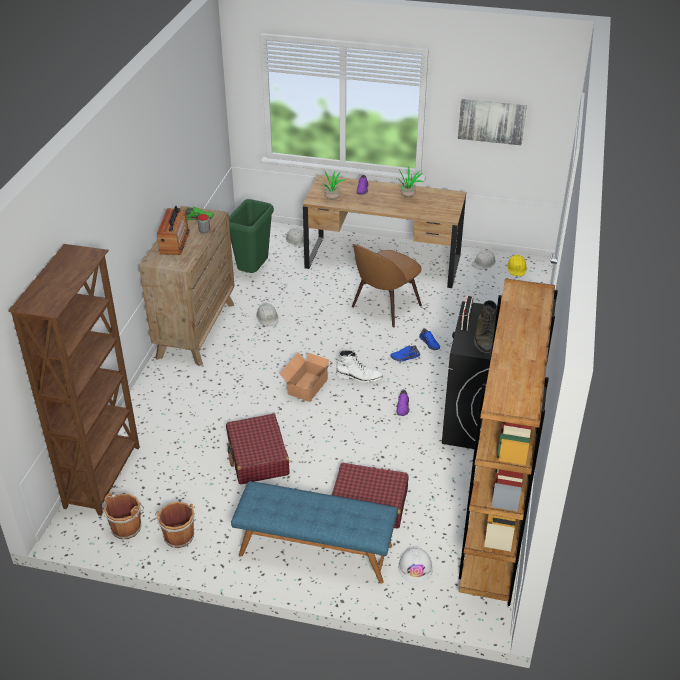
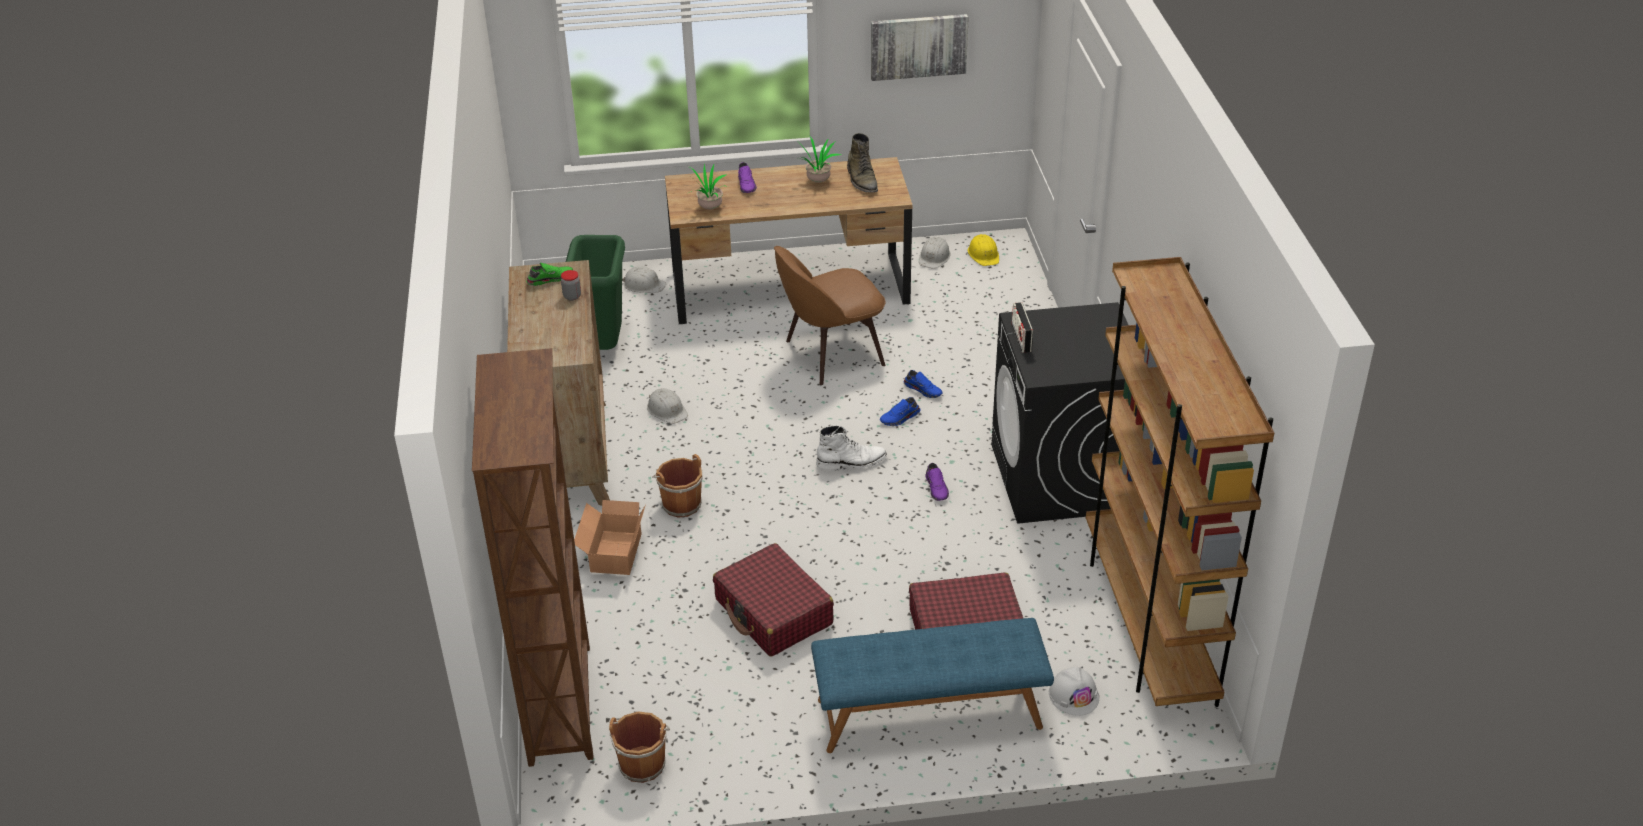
camera: 20 degrees left, 0 degrees up
(174, 242) = (538, 323): radio -> none
(178, 535) = (725, 752): brown bucket -> brown bucket (680, 504)
(305, 387) = (783, 496): cardboard box -> cardboard box (613, 553)
(384, 307) = (830, 354): brown chair -> brown chair turned 45 degrees clockwise
(484, 338) = (1059, 357): green boot -> green boot (862, 180)

